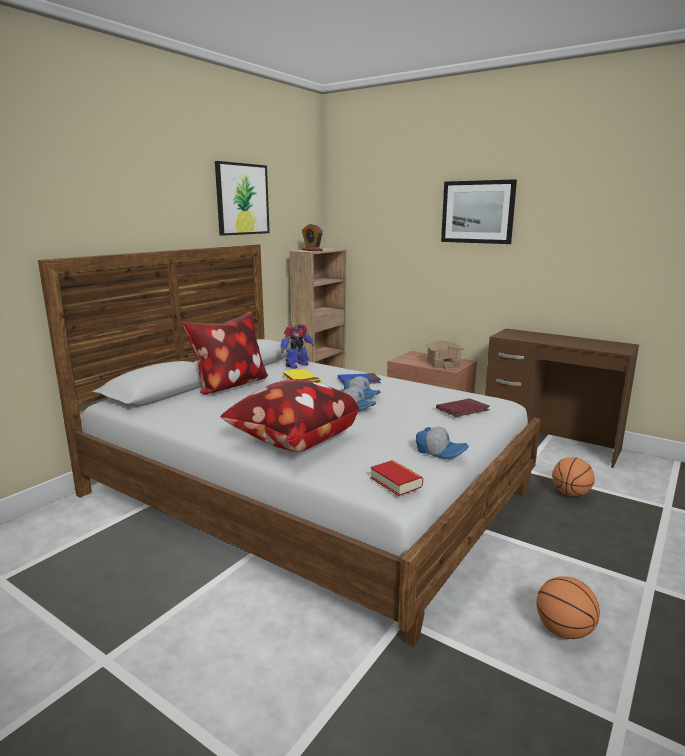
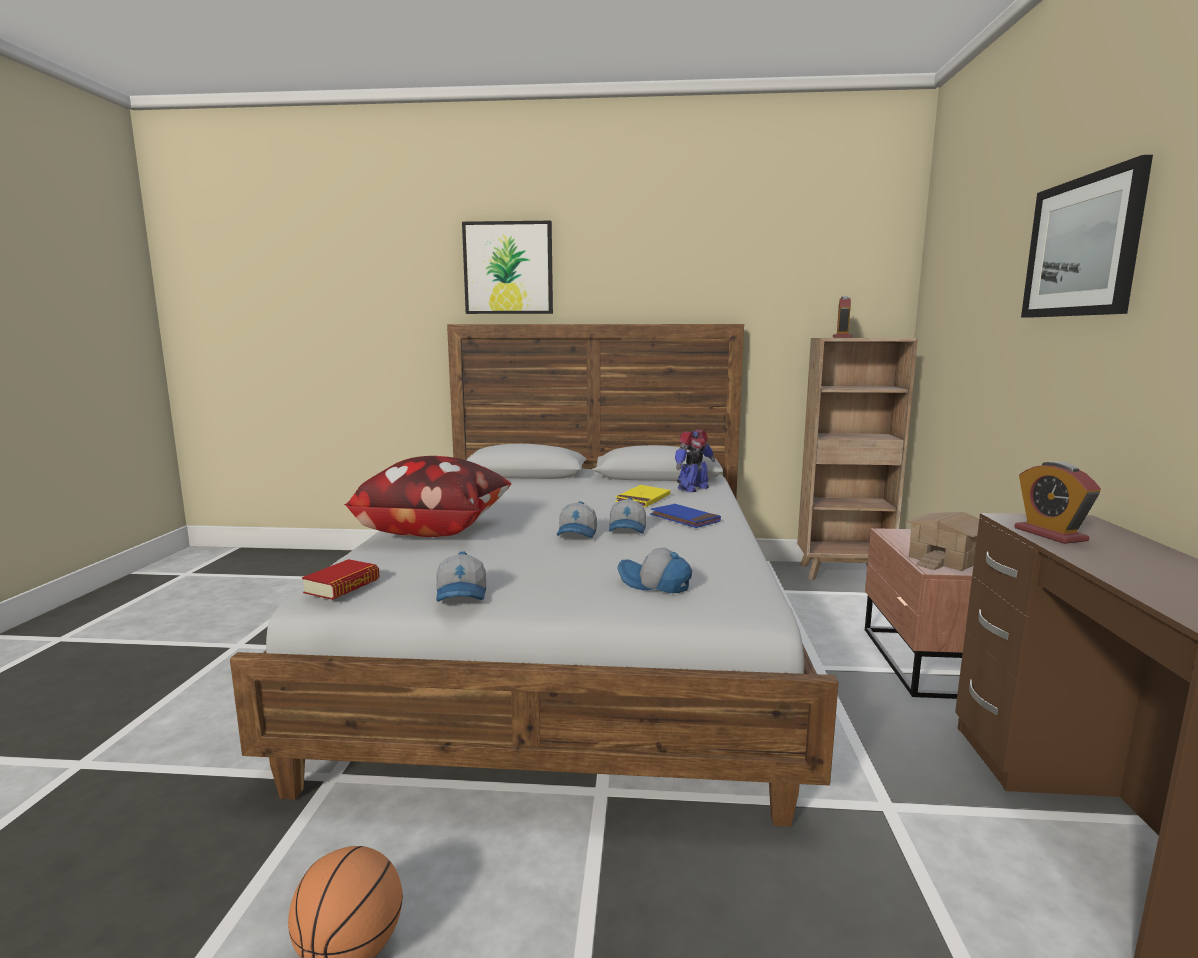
camera: 60 degrees right, 5 degrees down
(229, 386) = (572, 484): pillow -> none
(242, 199) = (729, 264): picture -> picture (508, 268)
(296, 365) = (692, 488): toy robot -> toy robot turned 60 degrees counterclockwise
(462, 410) = (654, 584): red book -> cap
(526, 338) = (1050, 534): none -> alarm clock
(570, 494) = (865, 897): basketball -> none

